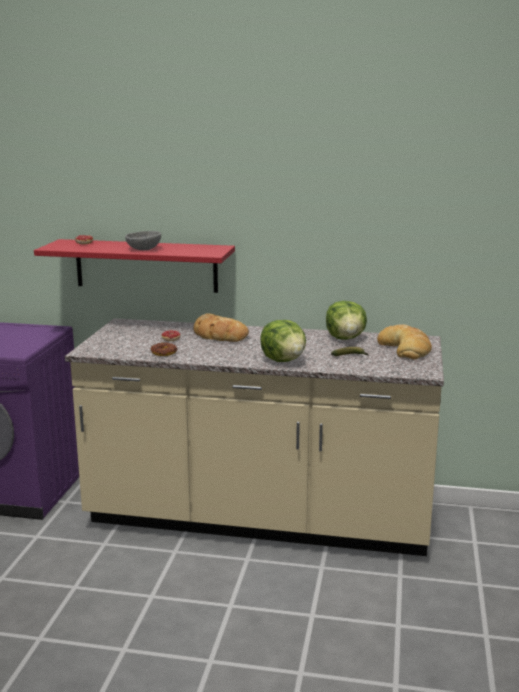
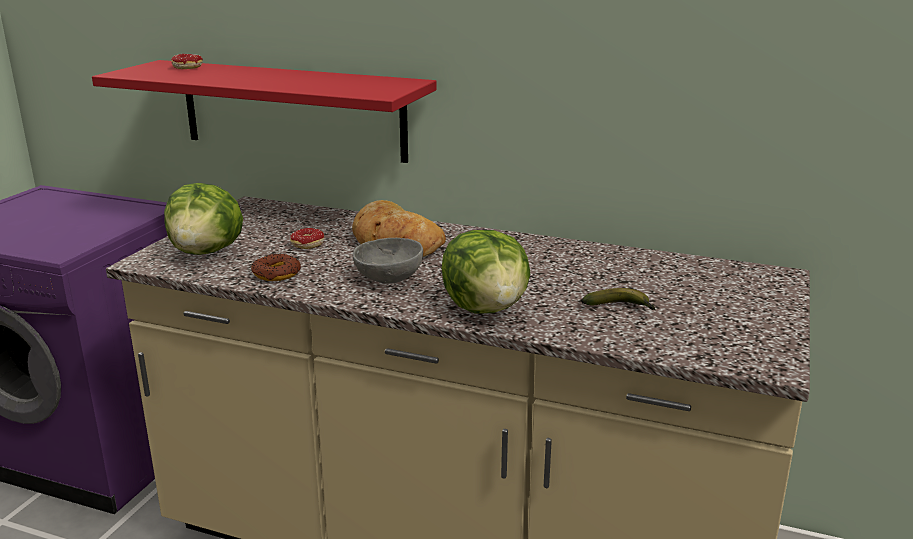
camera: 10 degrees right, 5 degrees up
(143, 249) = (270, 81): grey bowl -> grey bowl (387, 278)
(346, 338) = (623, 264): lettuce -> lettuce (207, 252)
(405, 348) = (736, 296): bread -> none

